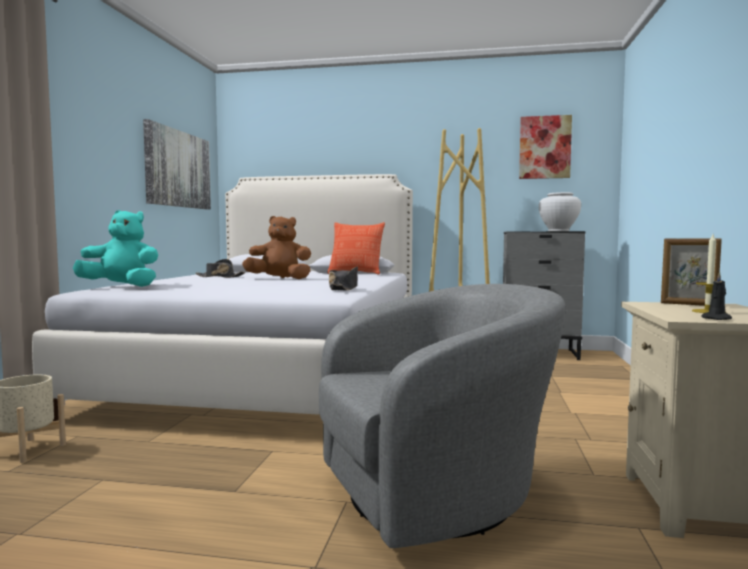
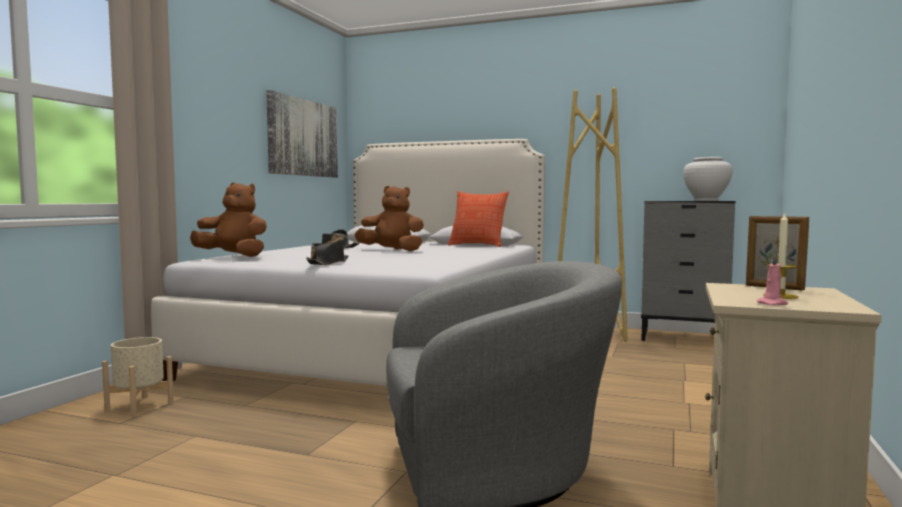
camera: 10 degrees right, 0 degrees up
(121, 286) = (233, 256): turquoise plush toy -> brown plush toy
(343, 289) = (443, 262): black hat -> black hat (328, 263)
(544, 147) = (695, 105): picture -> none
(717, 319) = (773, 304): black candle -> pink candle

